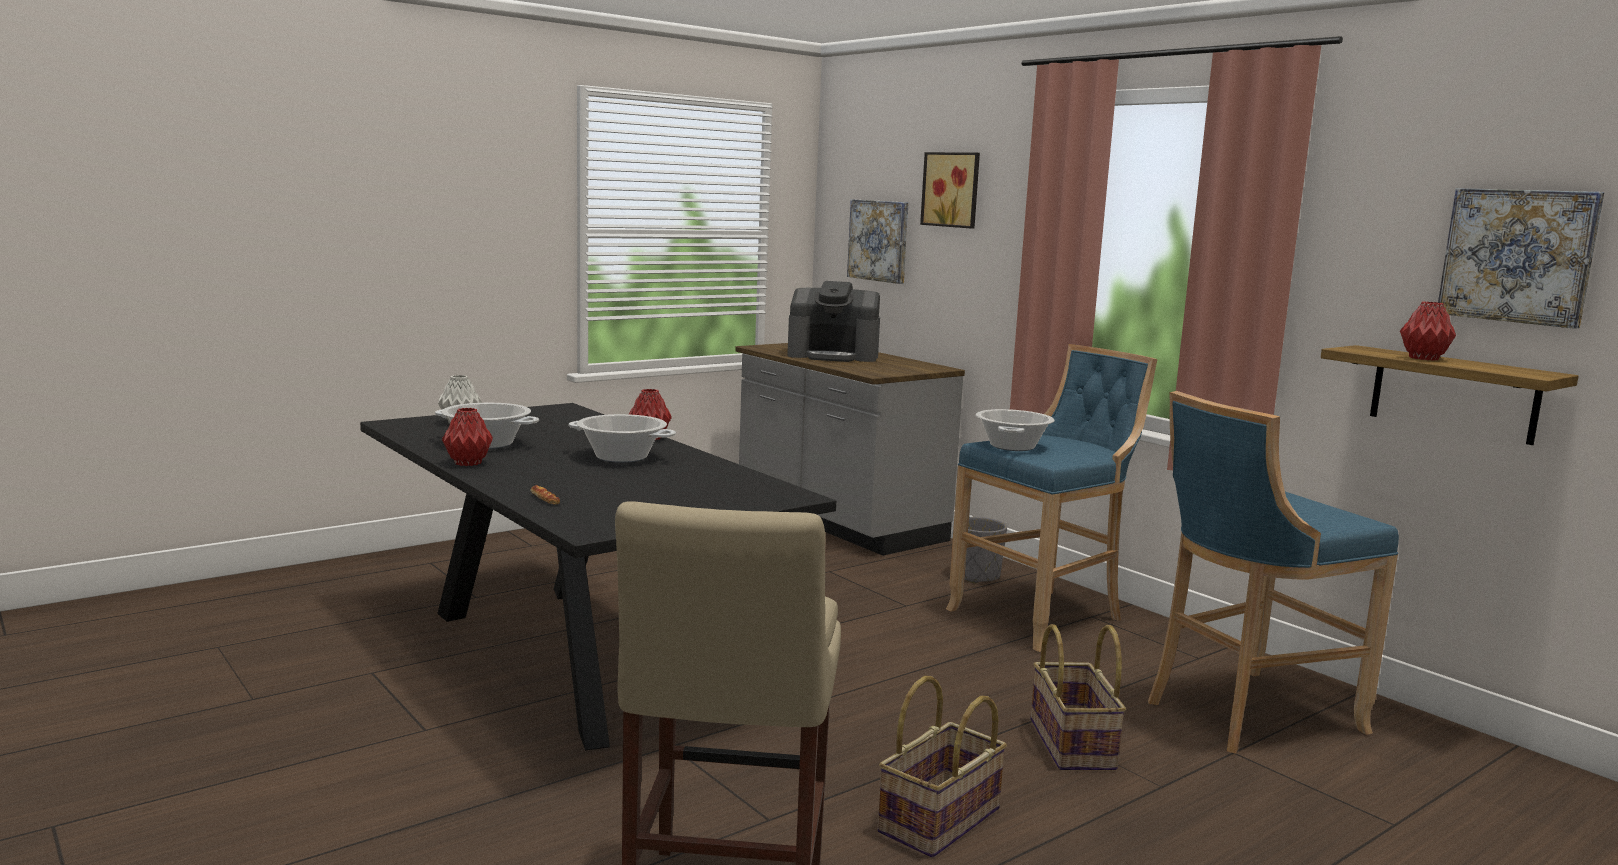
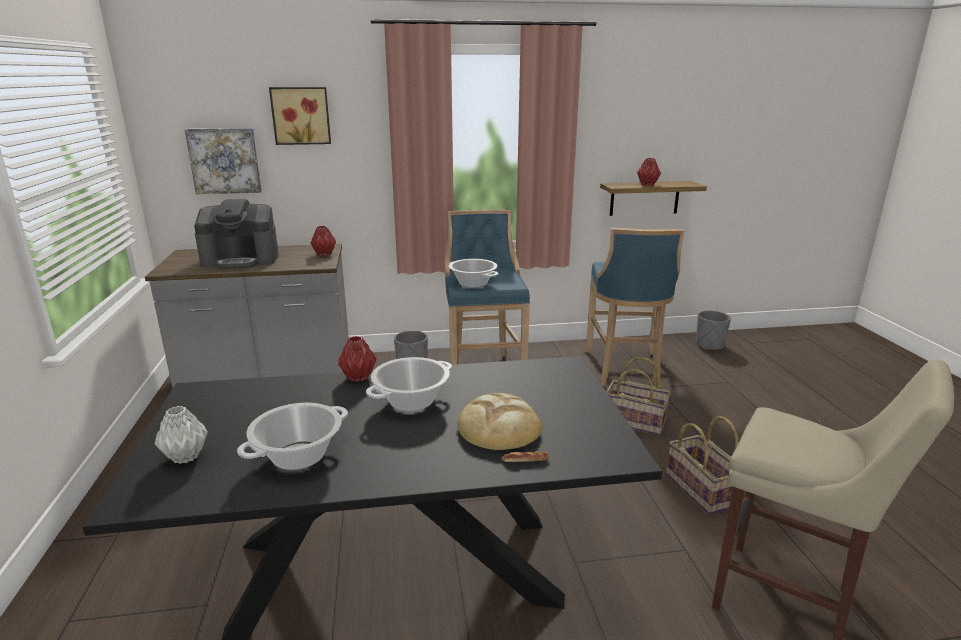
camera: 60 degrees left, 10 degrees up
(468, 463) = (369, 478): red vase -> red vase (325, 254)
(602, 486) = (499, 427): none -> bread
(833, 355) = (241, 260): coffee machine -> coffee machine turned 45 degrees clockwise
(1518, 256) = (668, 132): picture -> none
(1543, 791) = (709, 345): none -> grey planter

